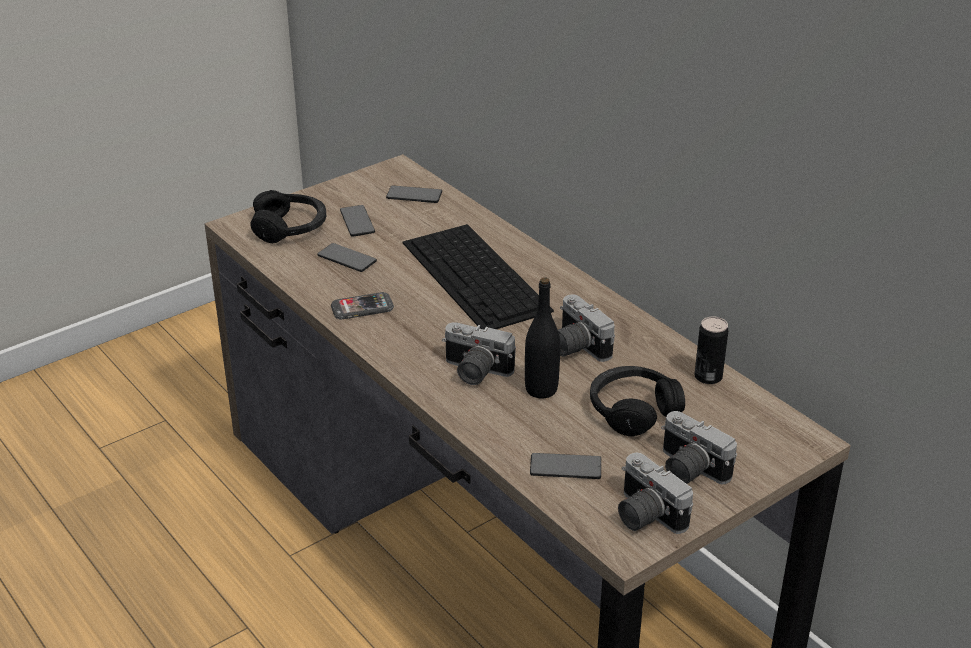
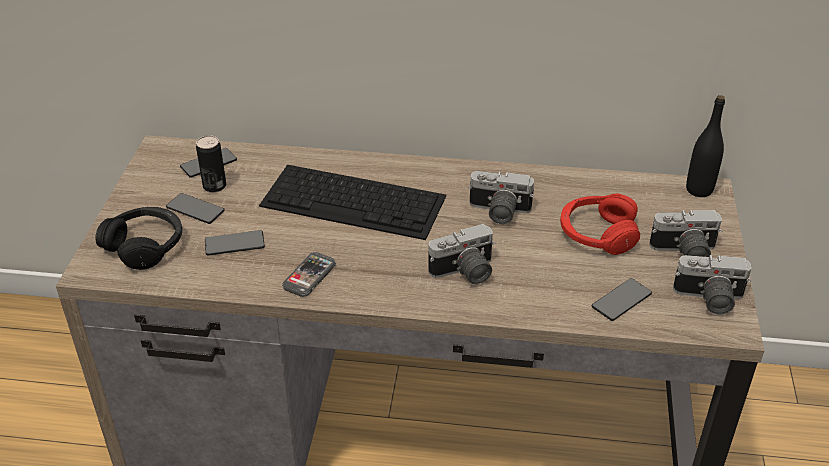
camera: 45 degrees left, 5 degrees up
(541, 389) = (524, 256): black bottle -> black bottle (699, 190)
(633, 410) = (597, 234): black headphones -> red headphones
(708, 377) = (601, 183): can -> can (214, 186)

